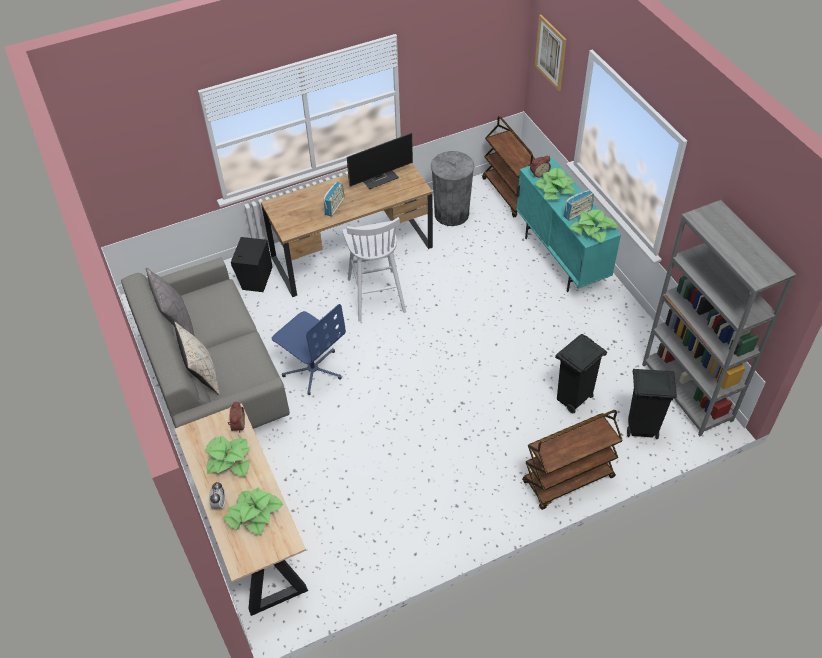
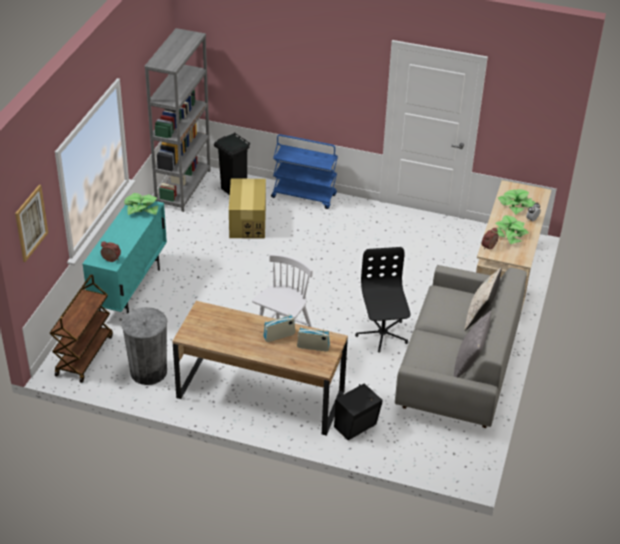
camera: 140 degrees left, 10 degrees down
(313, 369) = (382, 334): blue office chair -> black office chair
(379, 177) = (217, 335): monitor -> none
(554, 189) = (120, 243): potted plant -> none
(568, 480) = (304, 196): brown cart -> blue cart
(573, 399) = (247, 222): black trash can -> cardboard box
(577, 213) = (133, 222): radio -> radio (313, 347)

